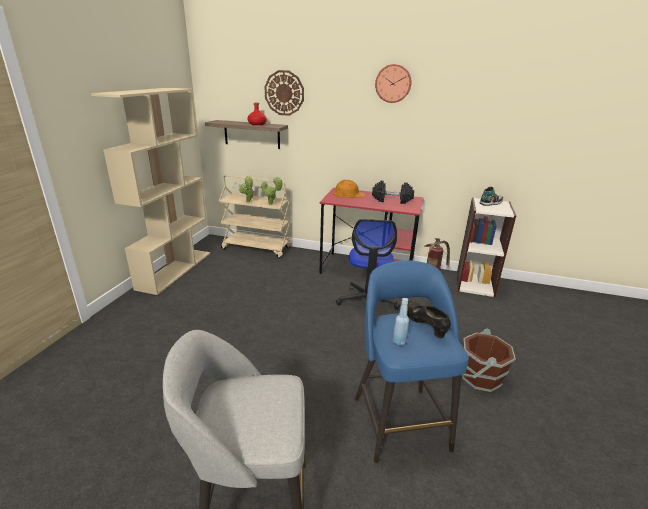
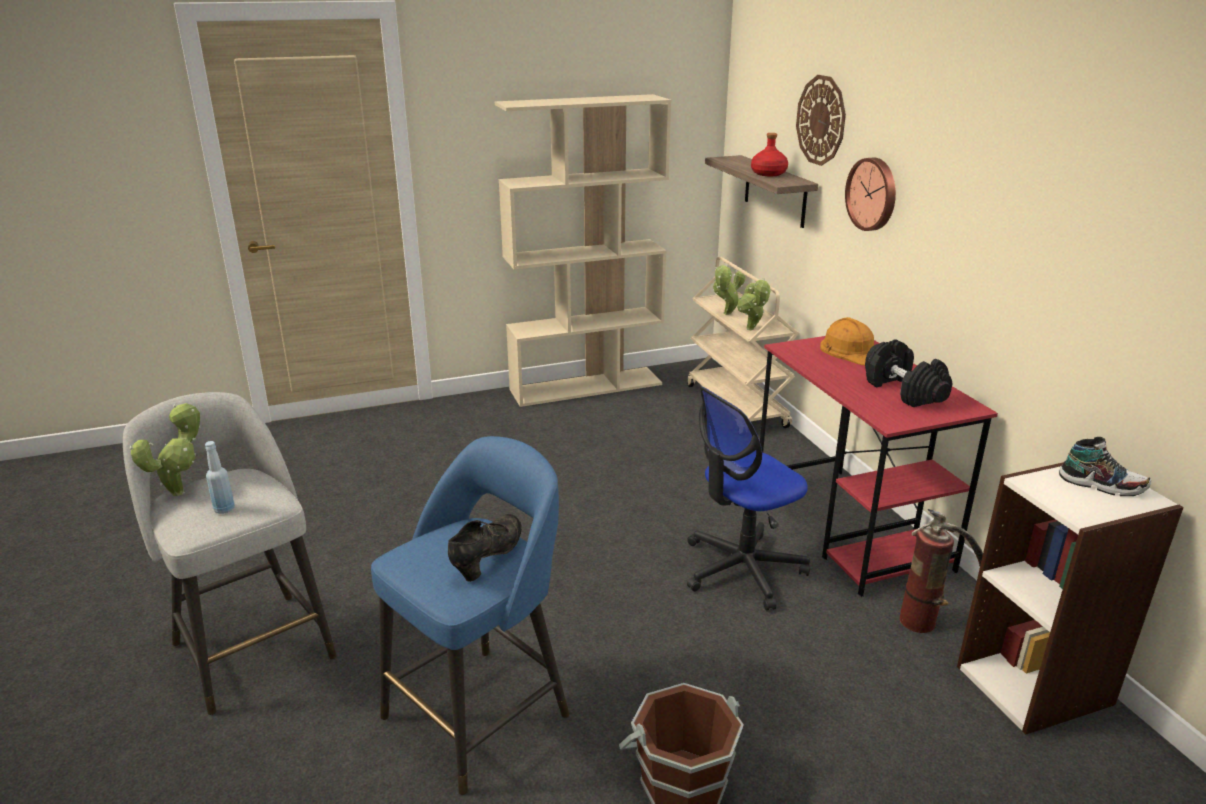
camera: 55 degrees right, 0 degrees up
(211, 426) = (181, 490): none -> potted plant
(393, 83) = (979, 125): wall clock -> wall clock (873, 194)
(399, 341) = (424, 549): blue bottle -> blue bottle (224, 509)

